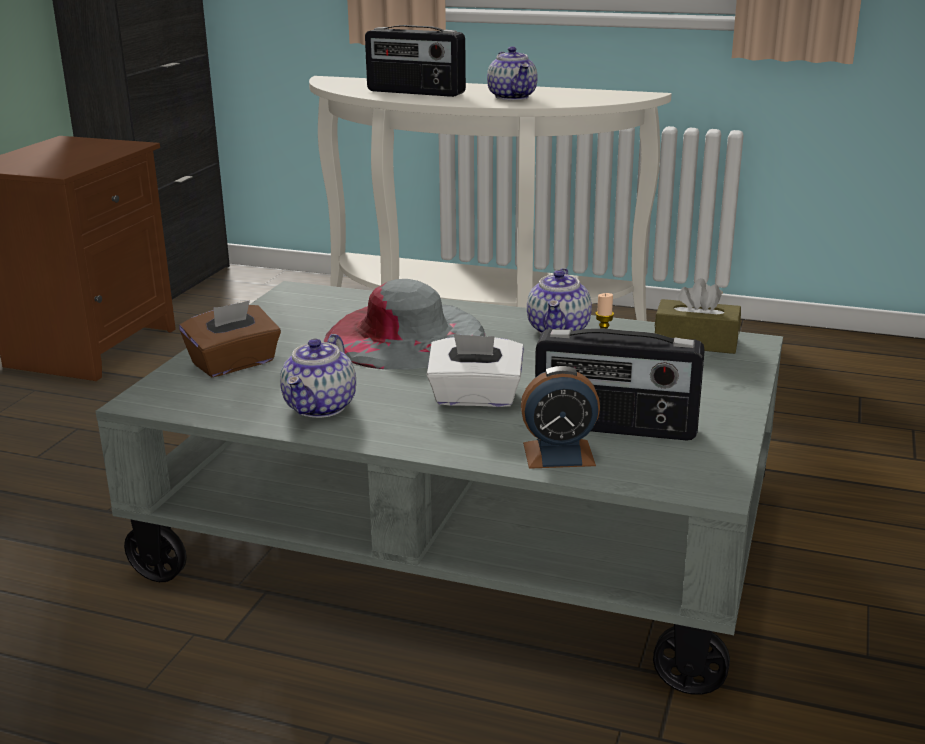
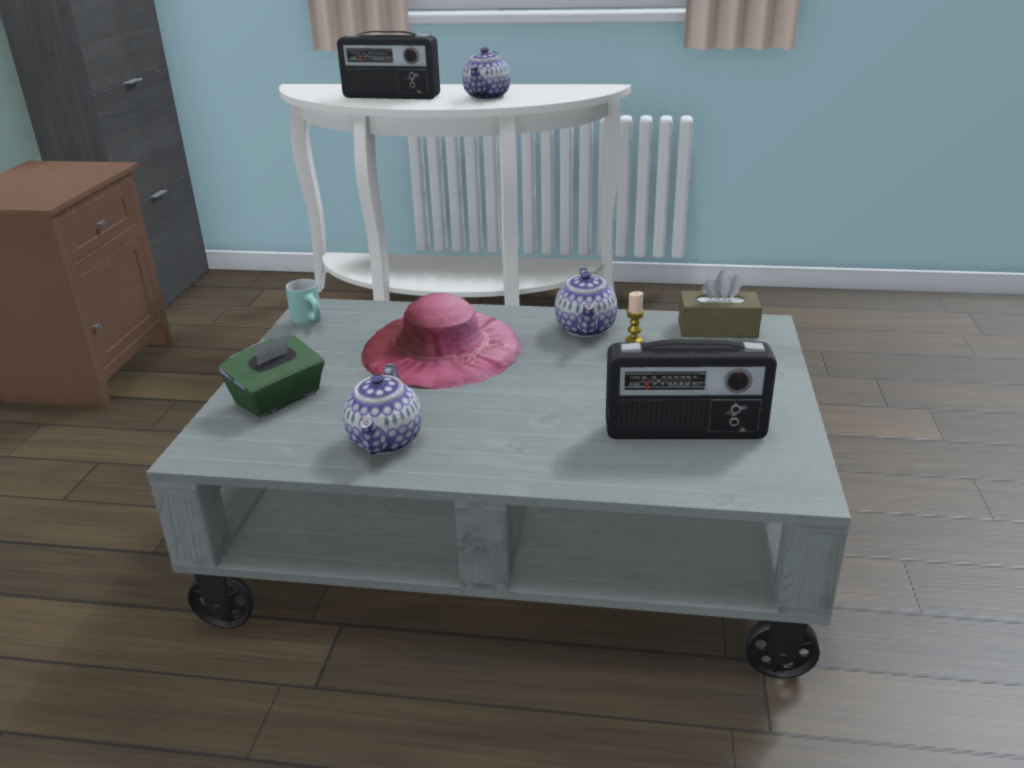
camera: 10 degrees left, 5 degrees up
(234, 364) = (279, 399): brown tissue box -> green tissue box
(289, 303) = (312, 322): none -> turquoise mug
(405, 336) = (441, 349): grey hat -> pink hat
(475, 398) = (537, 413): white tissue box -> none
(513, 97) = (487, 96): teapot -> teapot turned 45 degrees clockwise
(558, 454) = (644, 469): alarm clock -> none

